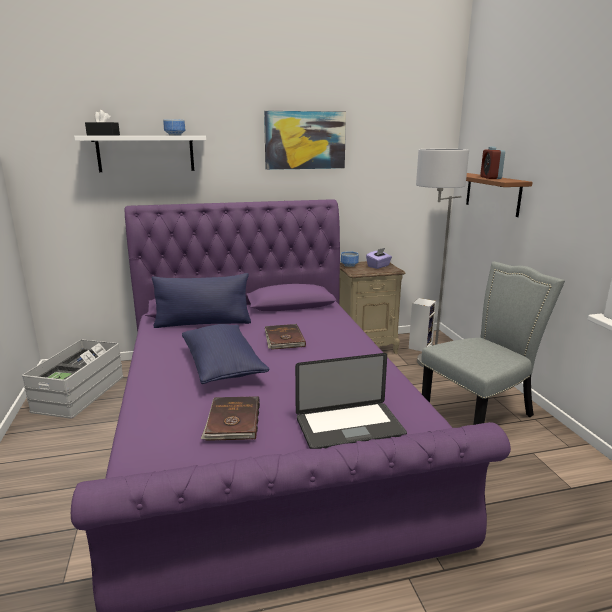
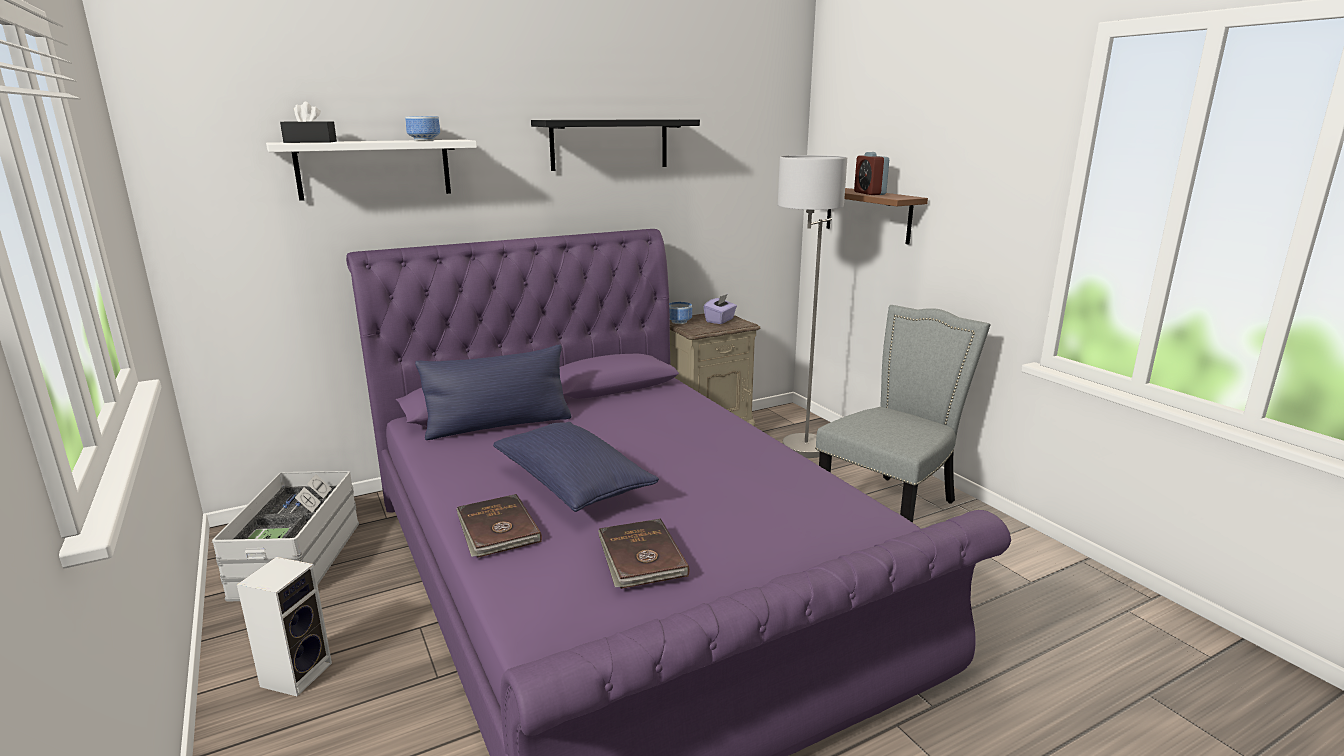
camera: 15 degrees left, 0 degrees up
(283, 339) = (634, 436): brown book -> brown book (497, 529)
(305, 140) = (609, 144): picture -> black shelf
(349, 427) = (797, 543): laptop -> none
(420, 346) = (777, 427): speaker -> speaker (297, 673)

